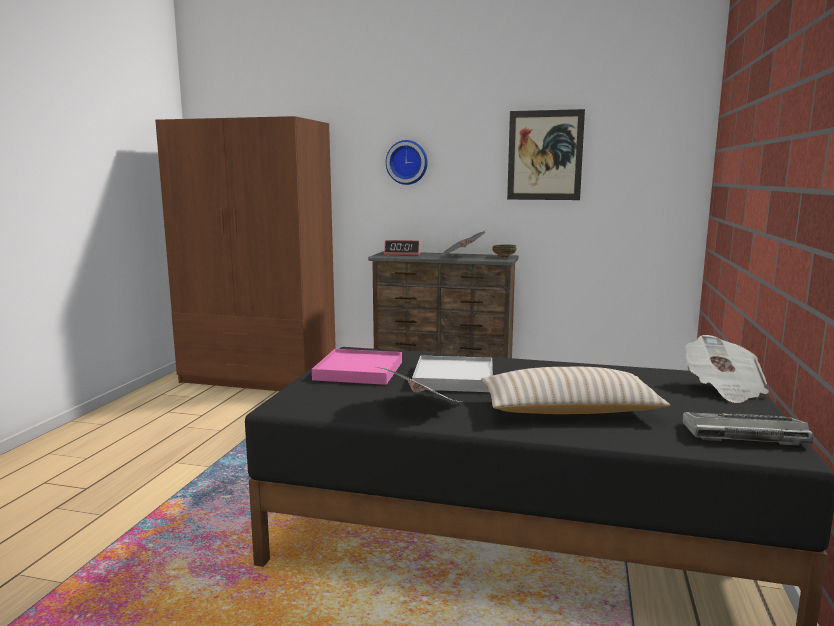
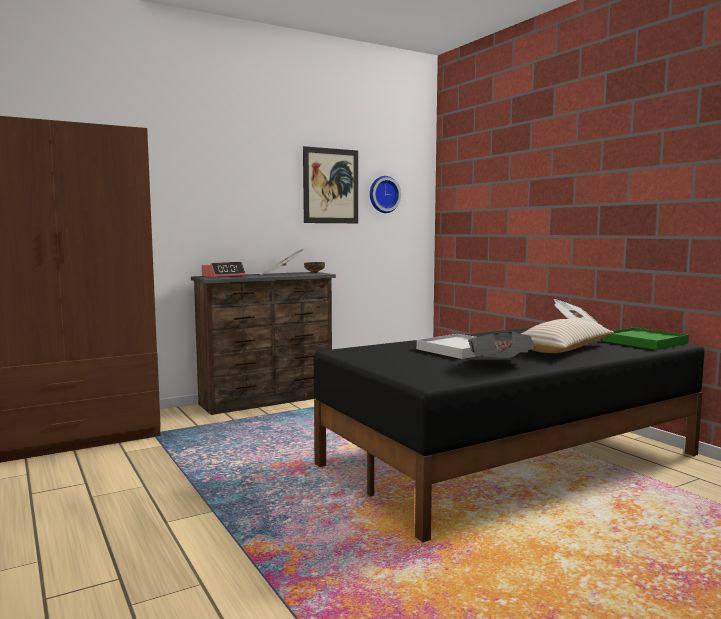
camera: 45 degrees left, 5 degrees down
(358, 371) = (392, 359): pink tray -> none
(407, 162) = (213, 186): wall clock -> wall clock (383, 194)
(741, 435) = (644, 342): keyboard -> green tray

